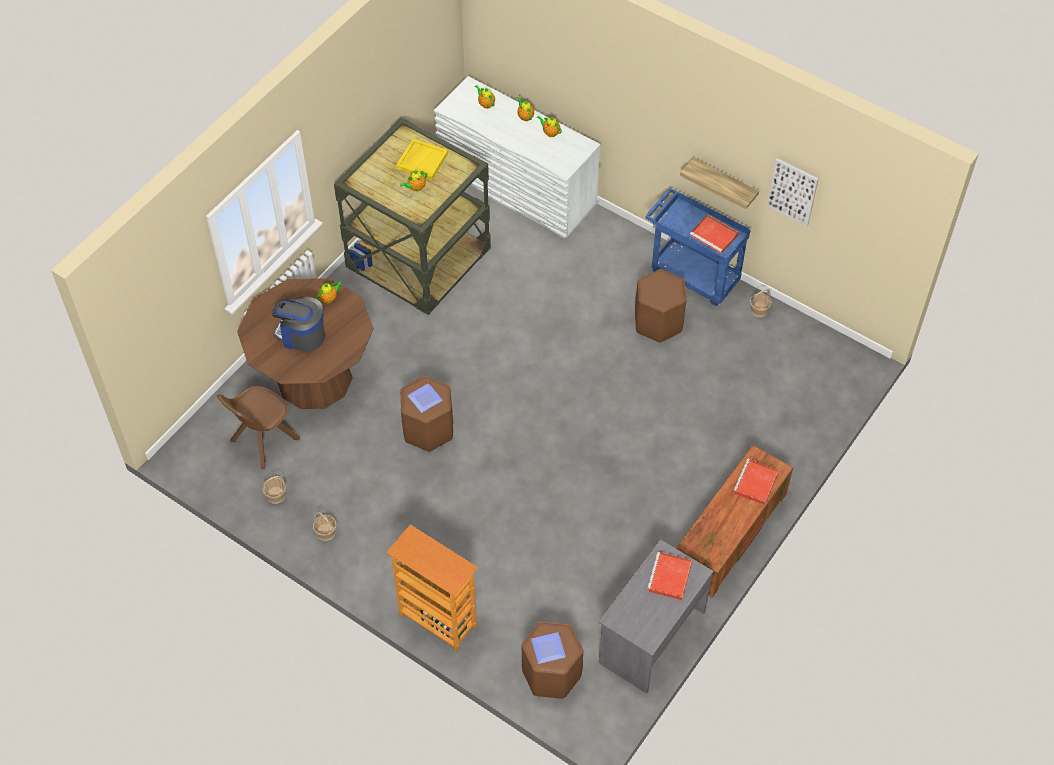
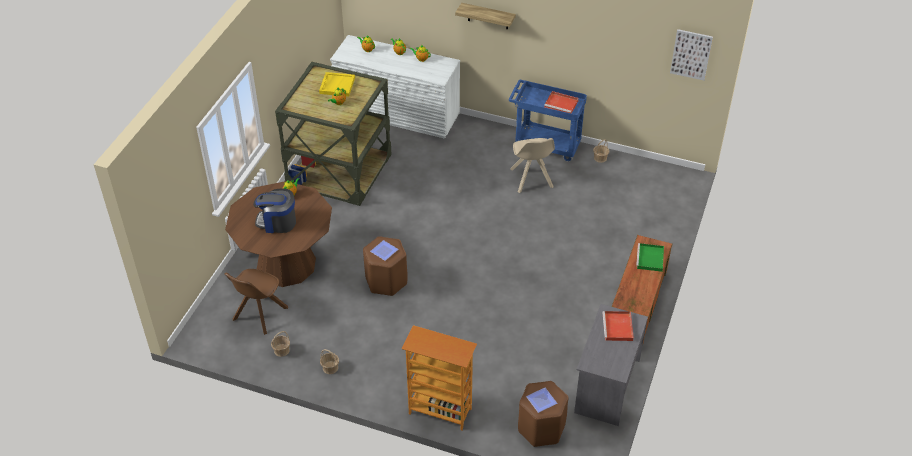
camera: 15 degrees left, 10 degrees down
(658, 322) = (531, 179): brown stool -> beige chair
(724, 183) = (562, 62): shelf -> shelf (488, 16)
(756, 484) = (650, 259): red tray -> green tray
(793, 191) = (617, 53): picture -> picture (691, 54)

